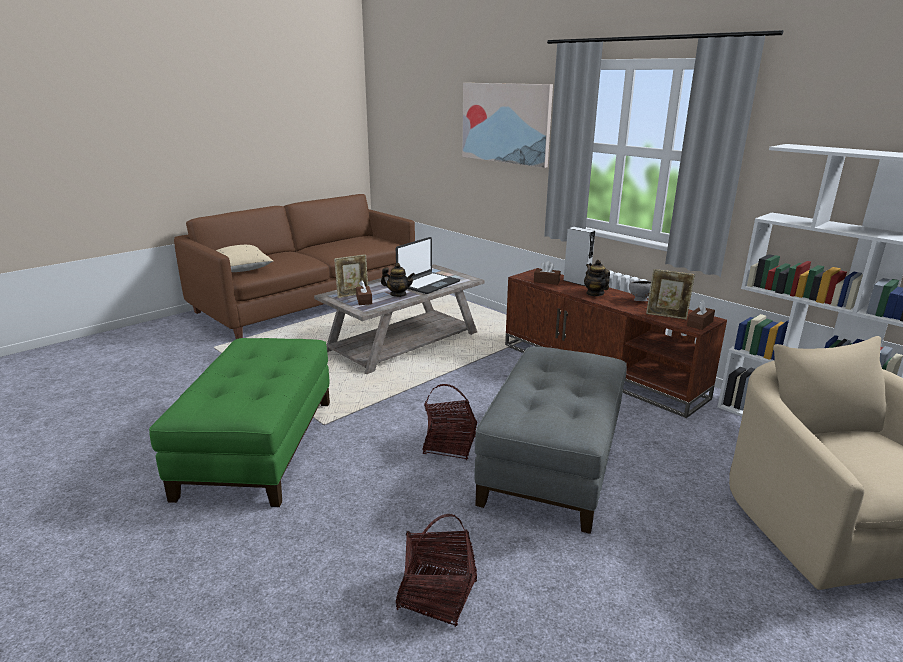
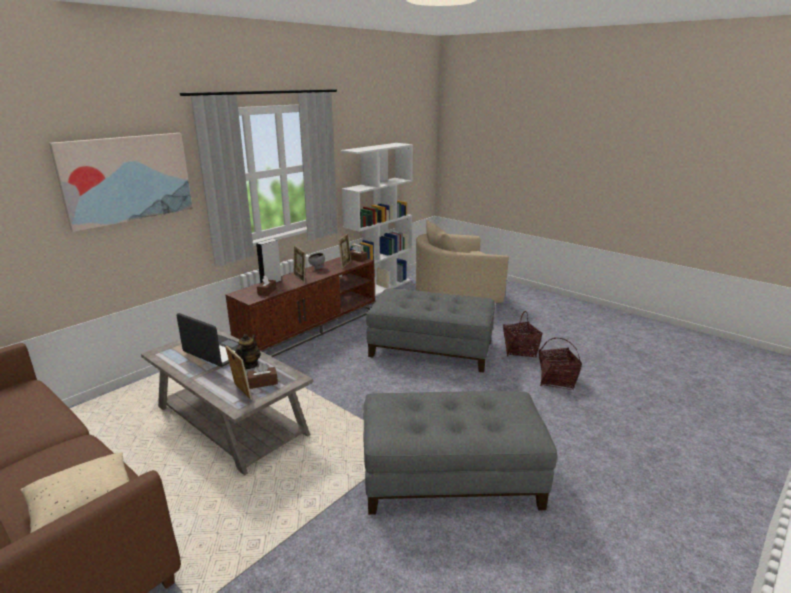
camera: 95 degrees left, 0 degrees up
(258, 446) = (451, 478): green ottoman -> grey ottoman
(450, 446) = (424, 383): basket -> basket (520, 351)
(595, 293) = (300, 278): teapot -> picture frame

